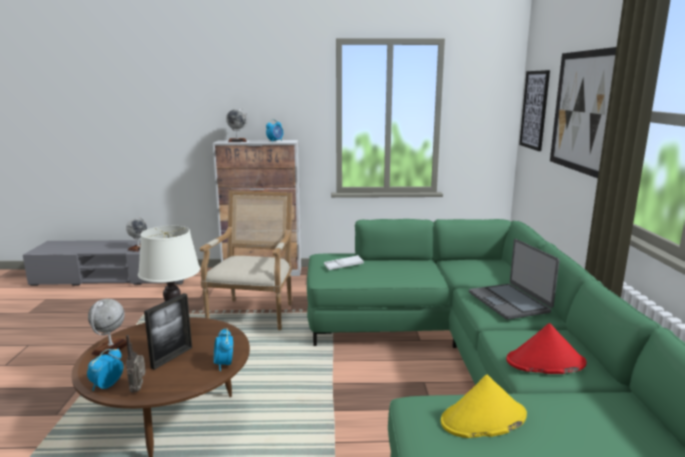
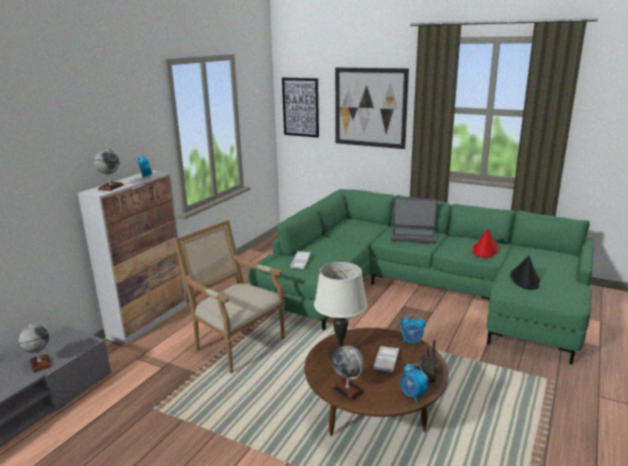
camera: 60 degrees left, 5 degrees up
(172, 357) = (386, 361): picture frame -> white tray
(483, 419) = (525, 279): yellow hat -> black hat

